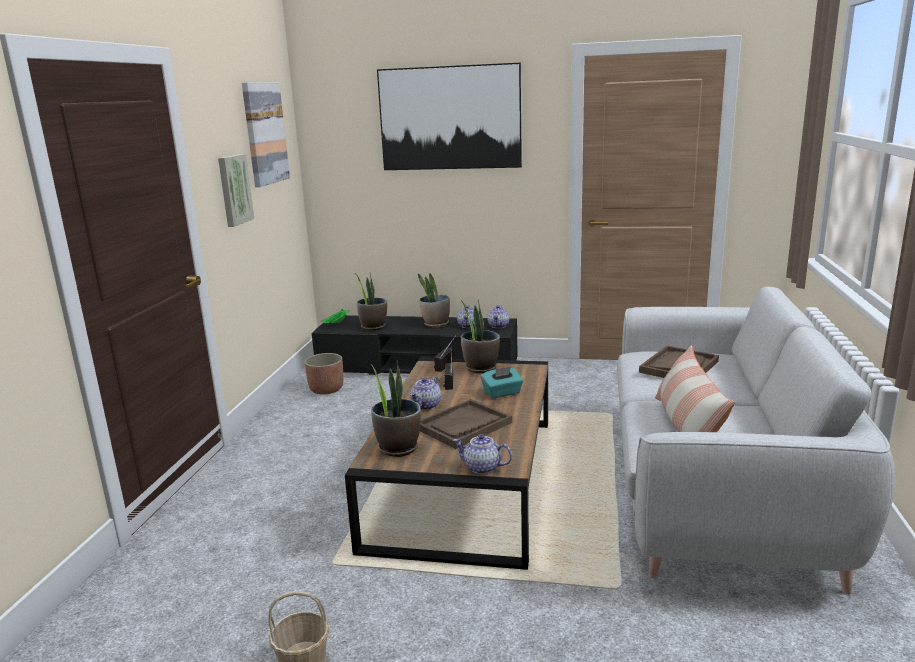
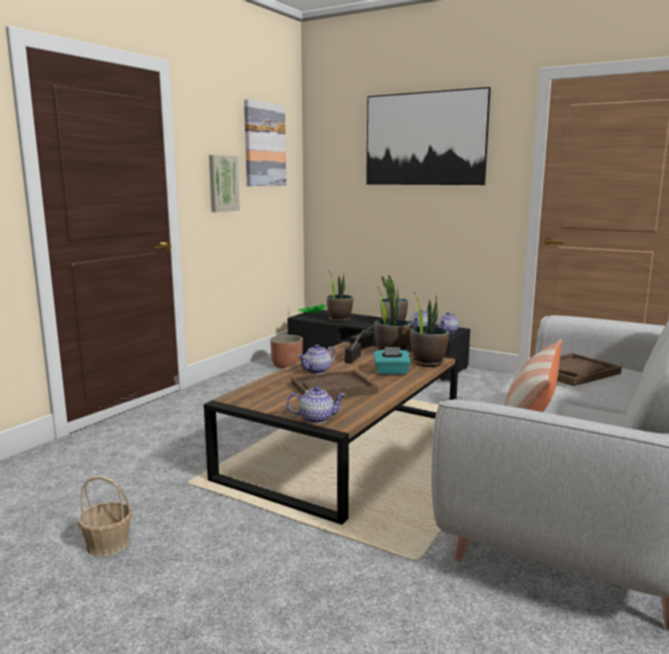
camera: 20 degrees right, 5 degrees down
(398, 448) = (263, 394): potted plant -> potted plant (428, 363)
(482, 468) = (316, 418): teapot -> teapot turned 135 degrees clockwise

